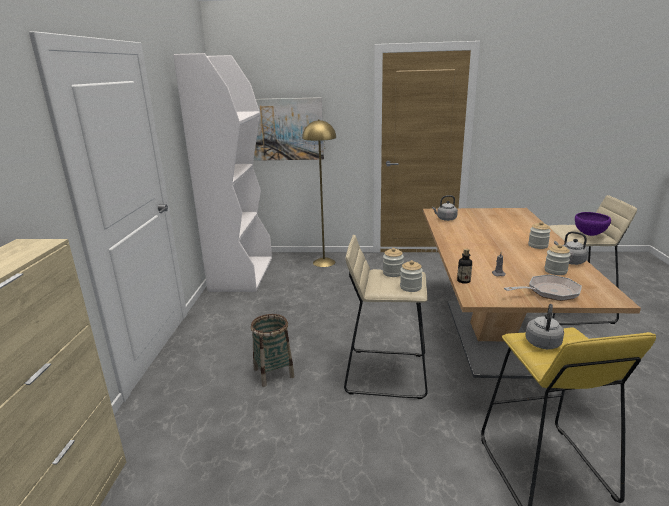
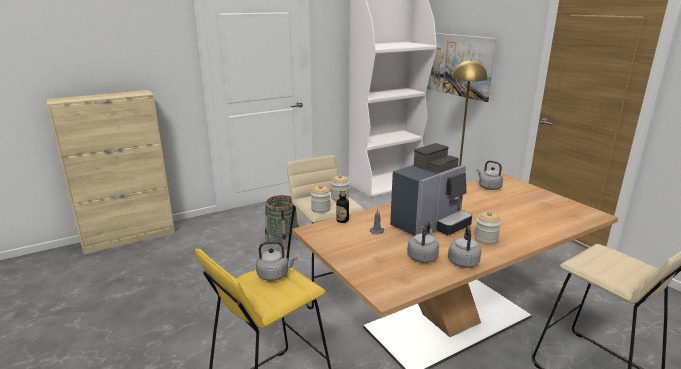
camera: 55 degrees right, 0 degrees up
(499, 253) = (430, 224): none -> coffee machine
(549, 292) = (363, 259): frying pan -> none
(555, 271) = (423, 257): jar -> grey kettle
(589, 235) = (610, 272): purple bowl -> none

